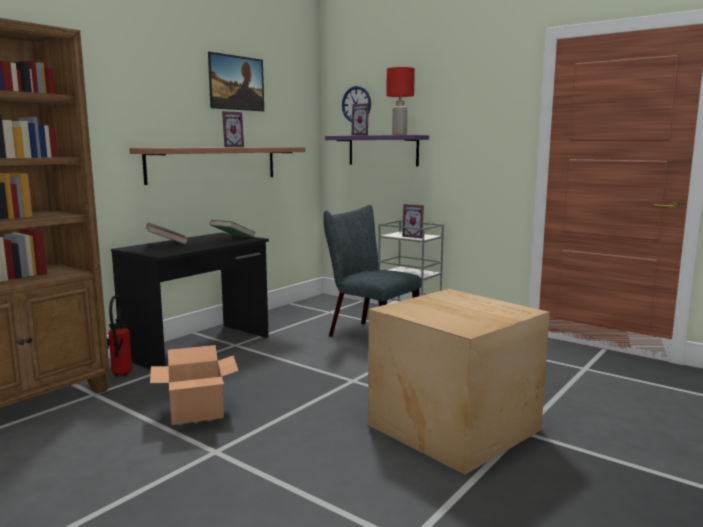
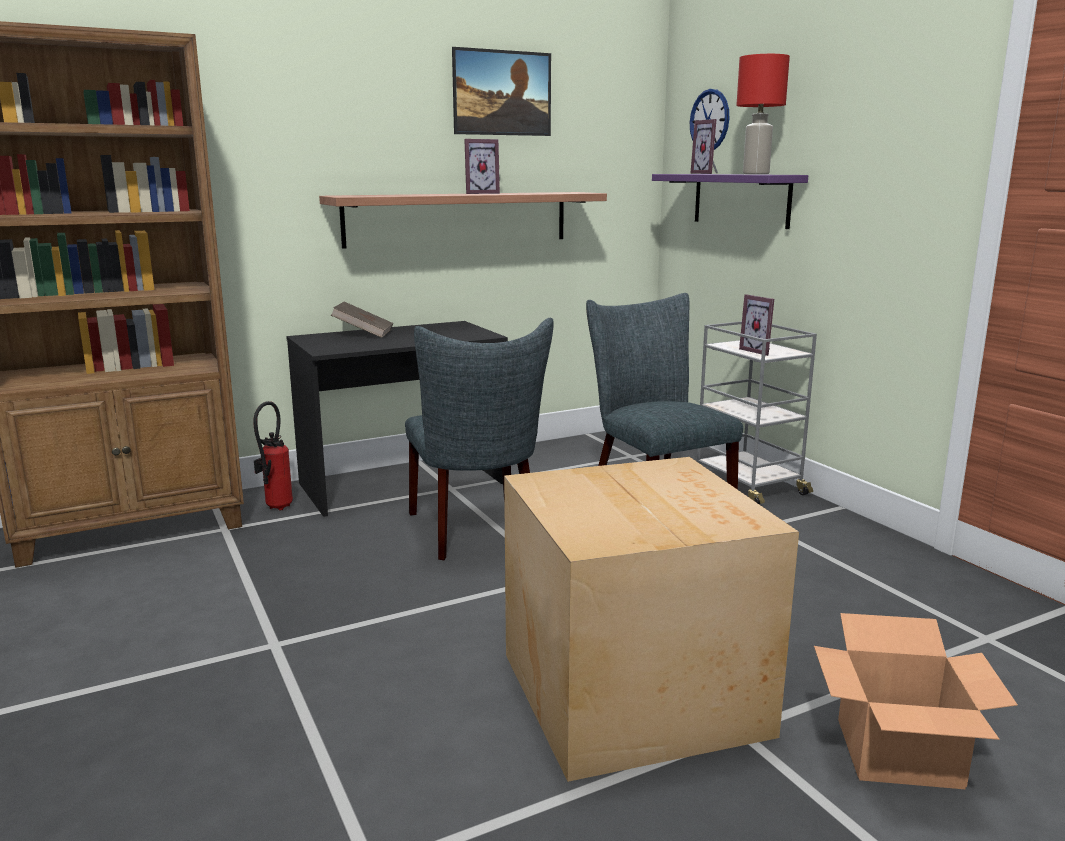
camera: 25 degrees right, 5 degrees up
(197, 411) = (311, 579): cardboard box -> cardboard box (900, 752)
(233, 238) = (459, 333): green book -> none
(280, 366) = (478, 532): none -> grey chair

